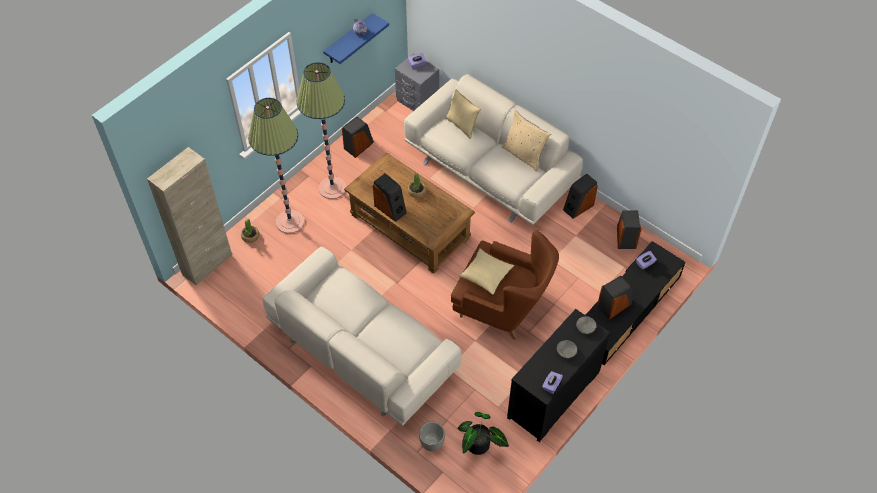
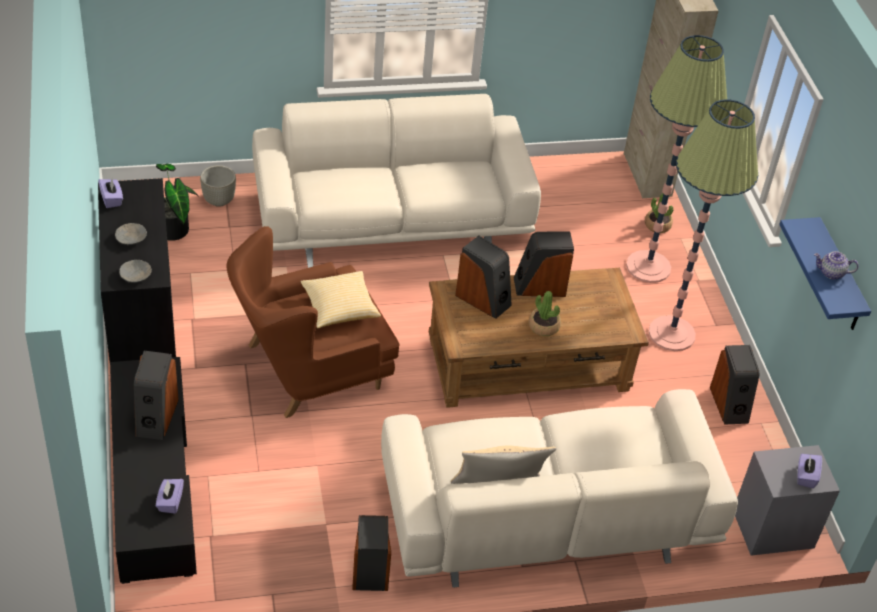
camera: 125 degrees right, 10 degrees down
(462, 125) = (626, 459): pillow -> none
(625, 237) = (256, 579): speaker -> speaker (483, 299)

